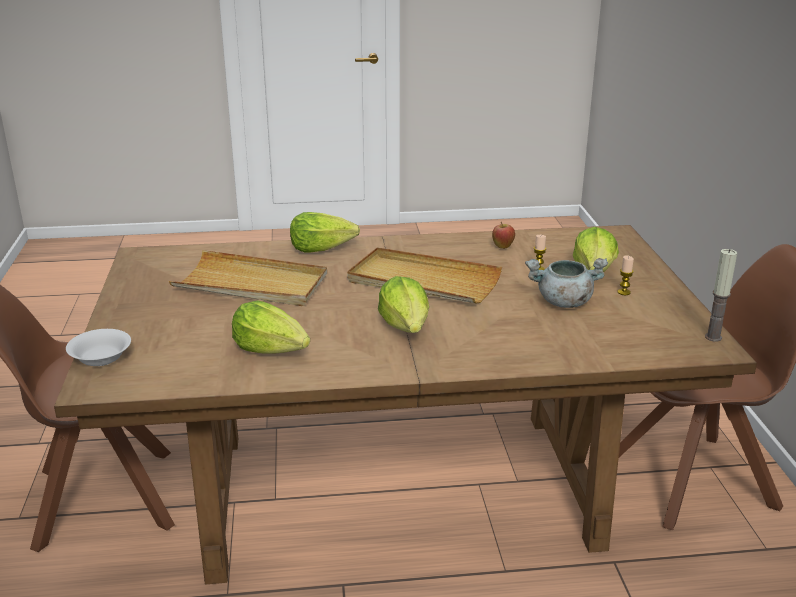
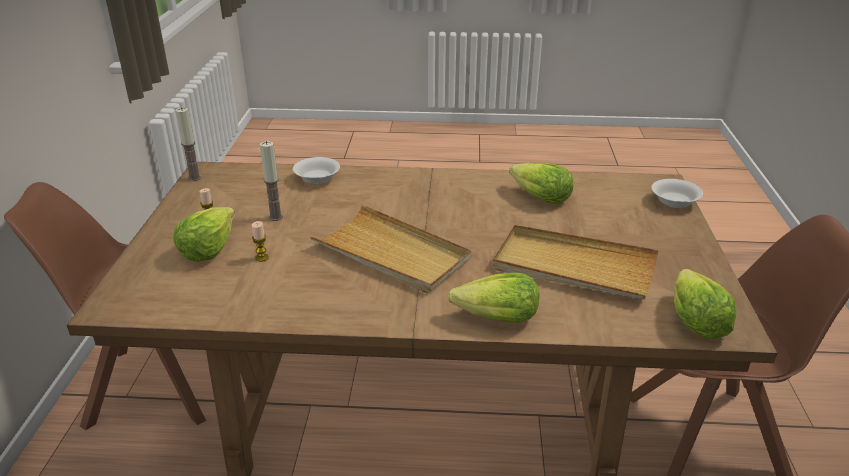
camera: 170 degrees left, 5 degrees up
(406, 326) = (427, 207): lettuce -> lettuce (695, 321)
(502, 247) = (272, 296): apple -> none
(562, 351) = (317, 178): none -> white bowl
(563, 302) = (275, 217): grey cooking pot -> candle

